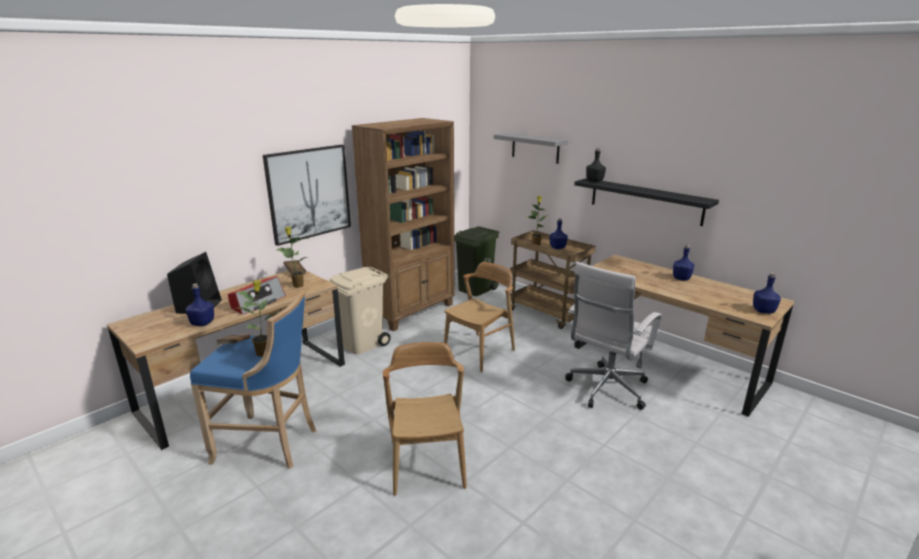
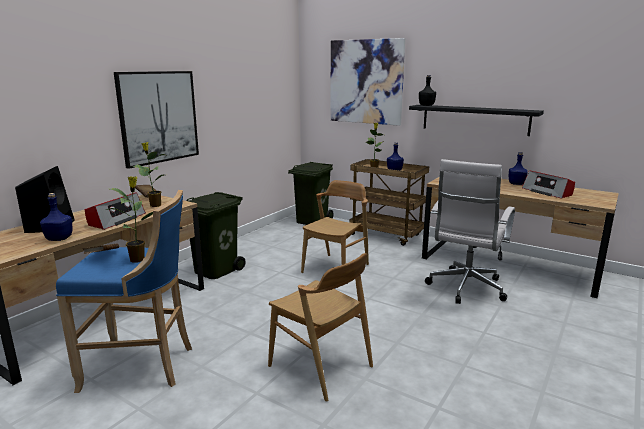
camera: 10 degrees left, 5 degrees down
(361, 343) = (215, 270): beige trash can -> green trash can
(412, 311) = (258, 241): brown bookcase -> none
(427, 464) = (320, 366): brown chair -> brown chair turned 150 degrees clockwise
(535, 148) = (366, 82): grey shelf -> picture
(709, 294) = (547, 192): none -> radio
(763, 311) = (600, 200): blue bottle -> none

